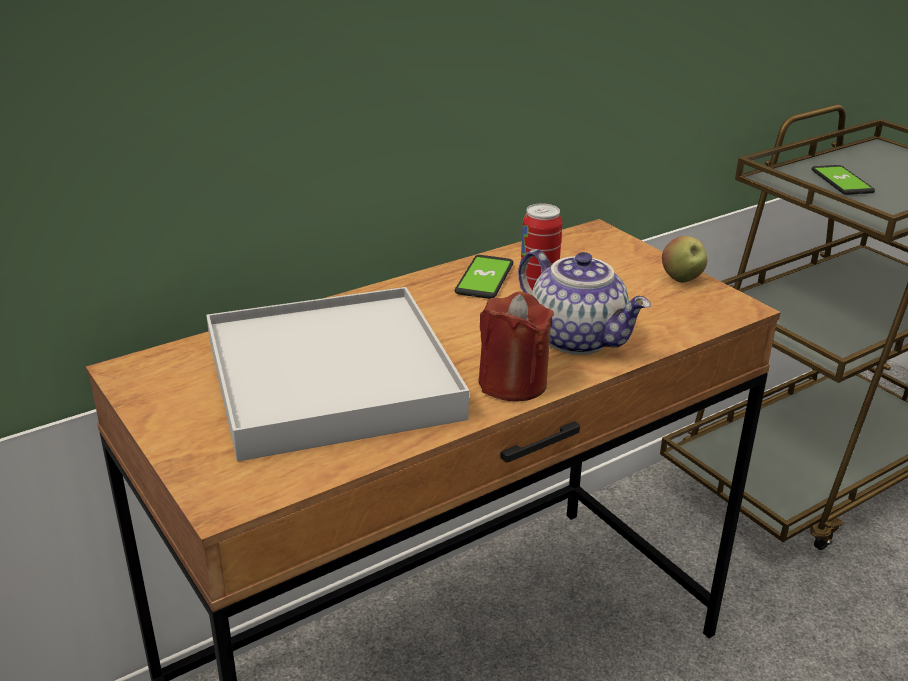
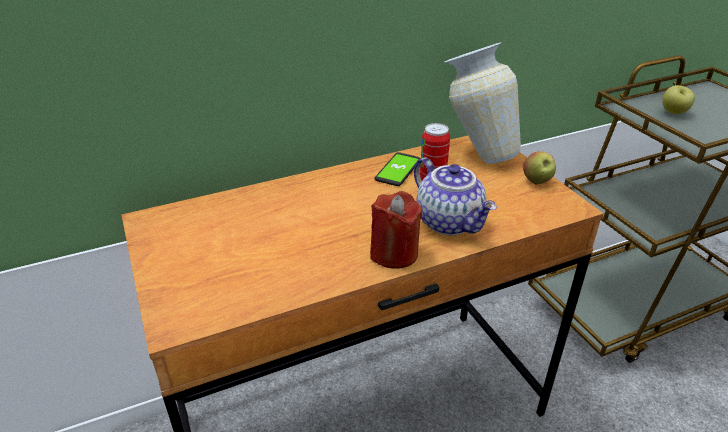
camera: 10 degrees right, 5 degrees up
(330, 379) = (272, 238): white tray -> none
(588, 248) = (476, 152): none -> vase
(842, 181) = (673, 113): phone -> apple

